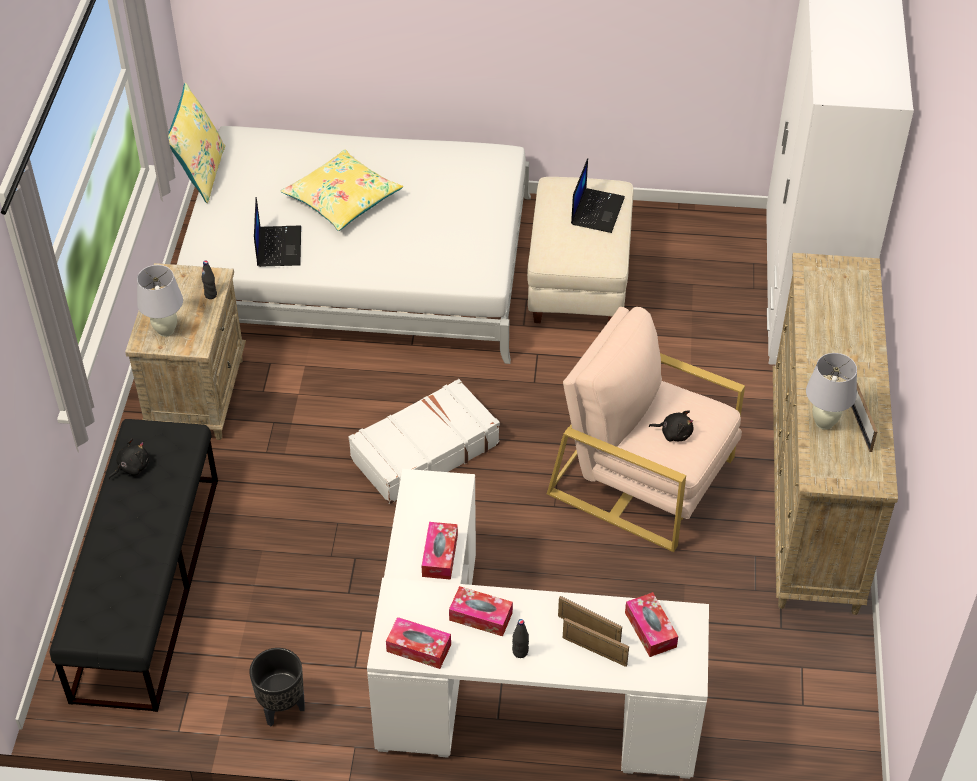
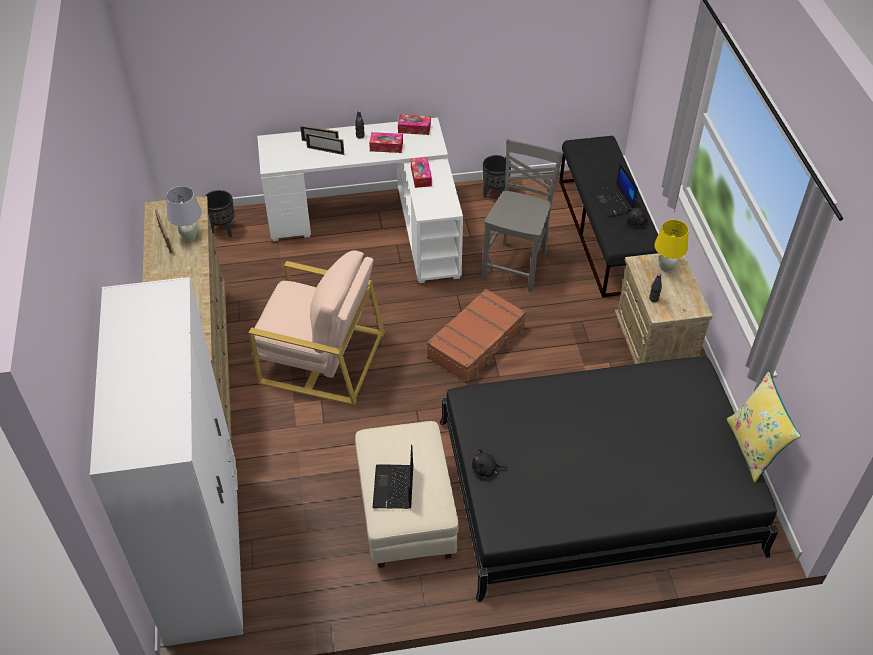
camera: 165 degrees right, 0 degrees up
(166, 331) = (666, 268): white table lamp -> yellow table lamp
(278, 246) = (643, 391): laptop -> laptop (612, 202)
(312, 560) = (517, 265): none -> grey chair
(342, 199) = (618, 447): yellow pillow -> none
(360, 265) = (596, 486): white bed -> black bed
(424, 451) = (477, 343): white suitcase -> brown suitcase
(650, 630) = (291, 157): tissue box -> none
(674, 433) = (296, 305): black plush toy -> black plush toy (486, 469)
(775, 738) = (223, 230): none -> black planter

